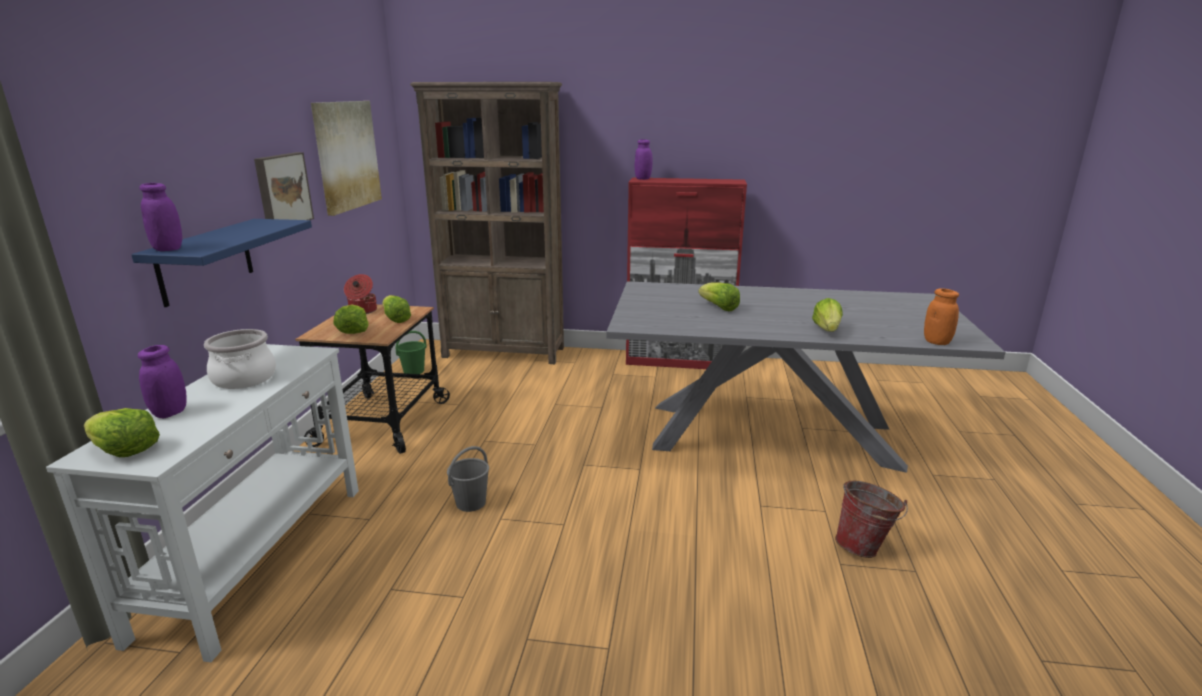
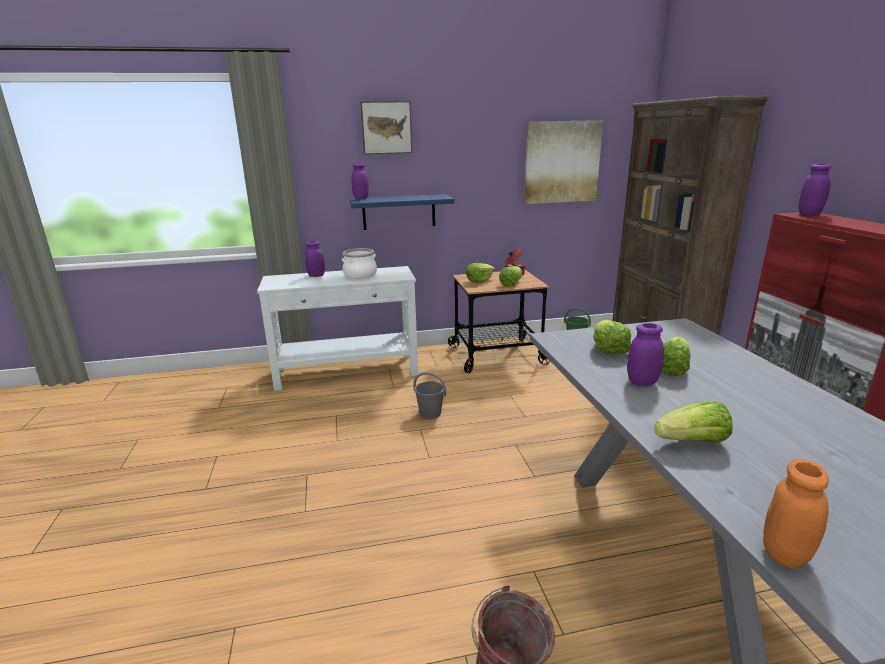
camera: 70 degrees right, 0 degrees up
(125, 450) = (278, 280): lettuce -> lettuce (608, 349)
(282, 190) = (477, 180): picture -> picture (386, 127)
(736, 320) = (642, 382): none -> purple jar

